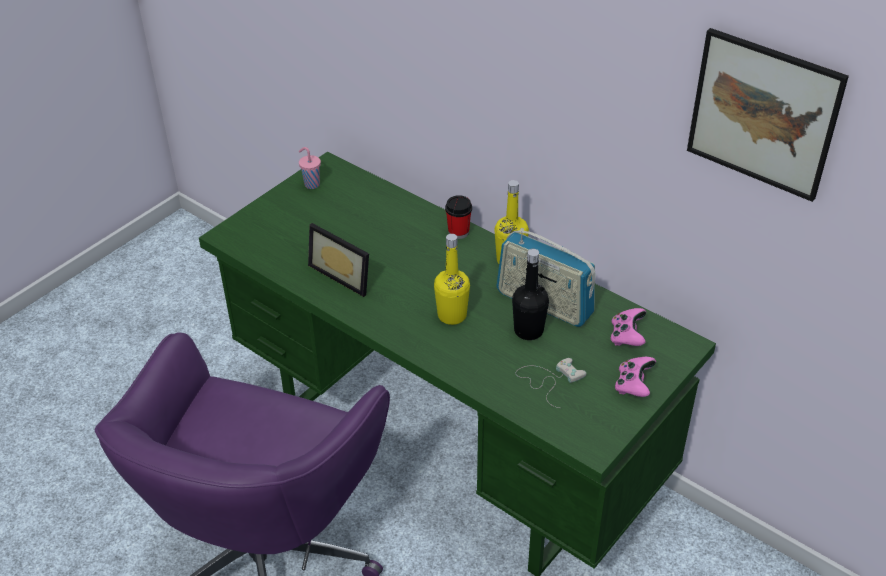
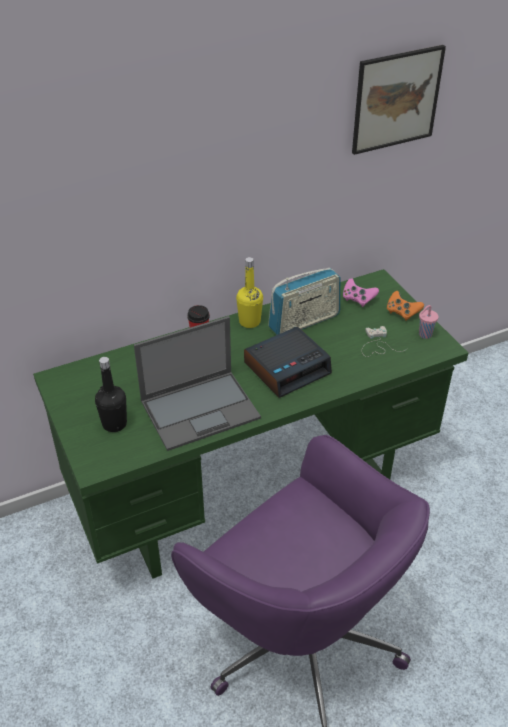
camera: 65 degrees left, 0 degrees up
(311, 184) = (70, 395): pink cup -> pink cup (424, 335)
(345, 274) = (201, 409): picture frame -> laptop
(452, 315) = (287, 368): yellow bottle -> alarm clock
(528, 331) = (326, 338): black bottle -> black bottle (114, 424)
(633, 385) = (402, 313): pink game controller -> orange game controller

